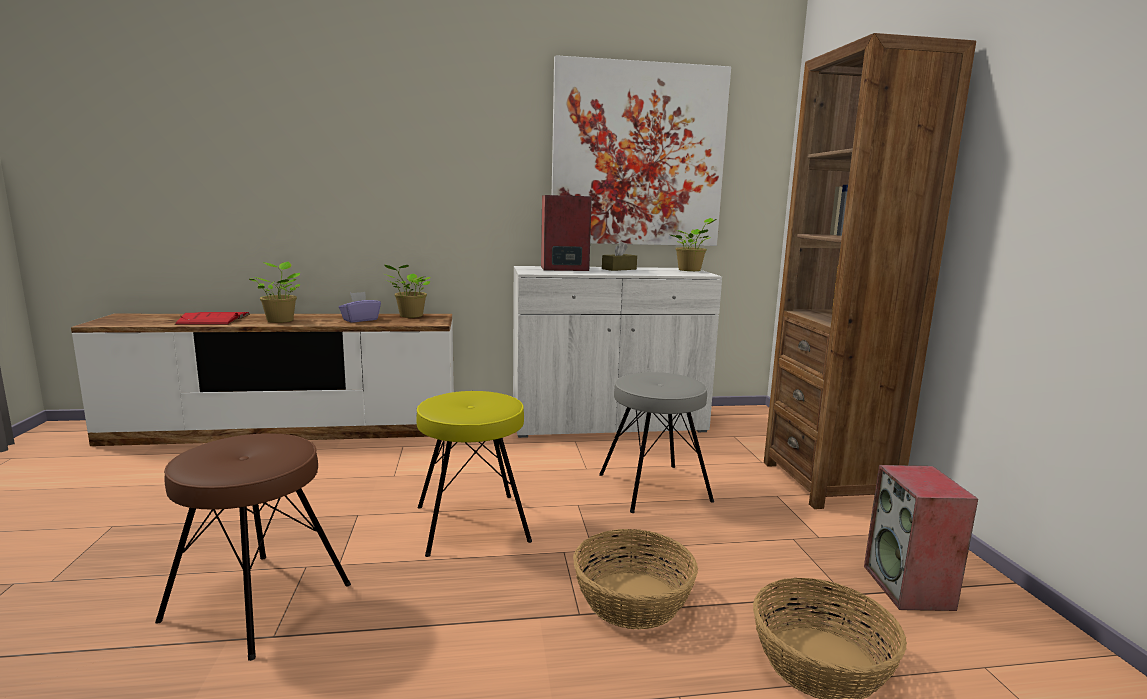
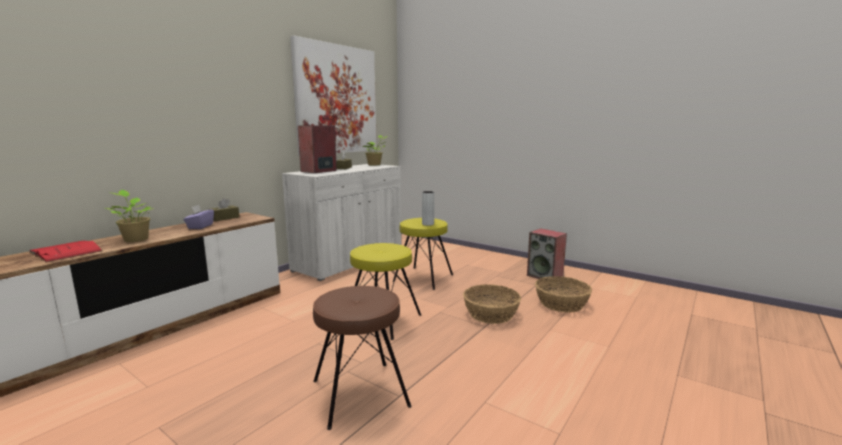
camera: 45 degrees left, 0 degrees up
(409, 316) = (224, 218): potted plant -> brown tissue box
(651, 387) = (428, 224): none -> grey vase
(654, 488) = (423, 278): grey stool -> yellow stool
(828, 482) = (473, 254): brown bookcase -> none

